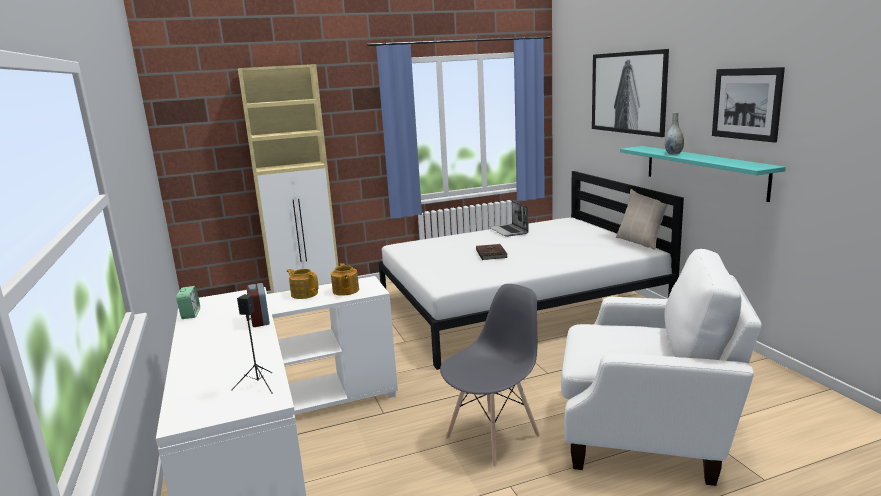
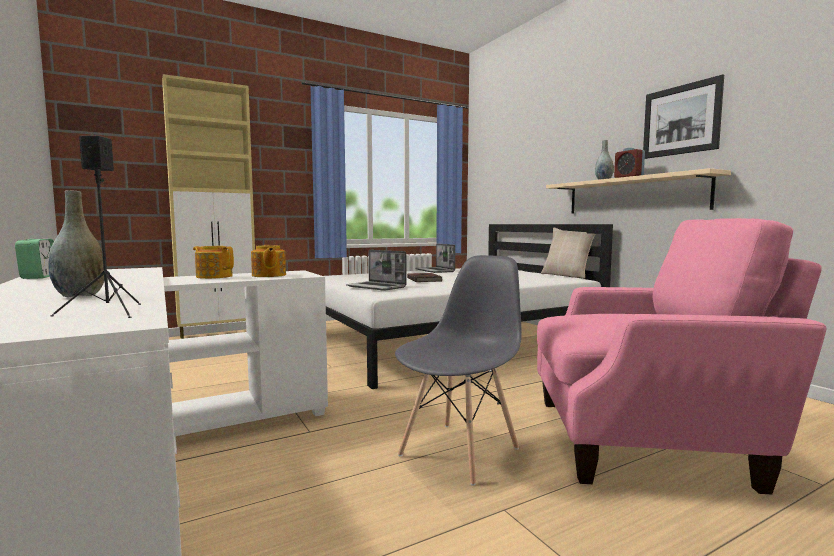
camera: 10 degrees left, 10 degrees down
(232, 355) = (80, 295): none -> grey vase
(260, 320) = (143, 279): alarm clock -> alarm clock (628, 177)
(442, 272) = (377, 287): none -> laptop
(627, 92) = (547, 140): picture -> none
(645, 432) = (644, 440): white armchair -> pink armchair
(703, 171) = (633, 195): turquoise shelf -> beige shelf

